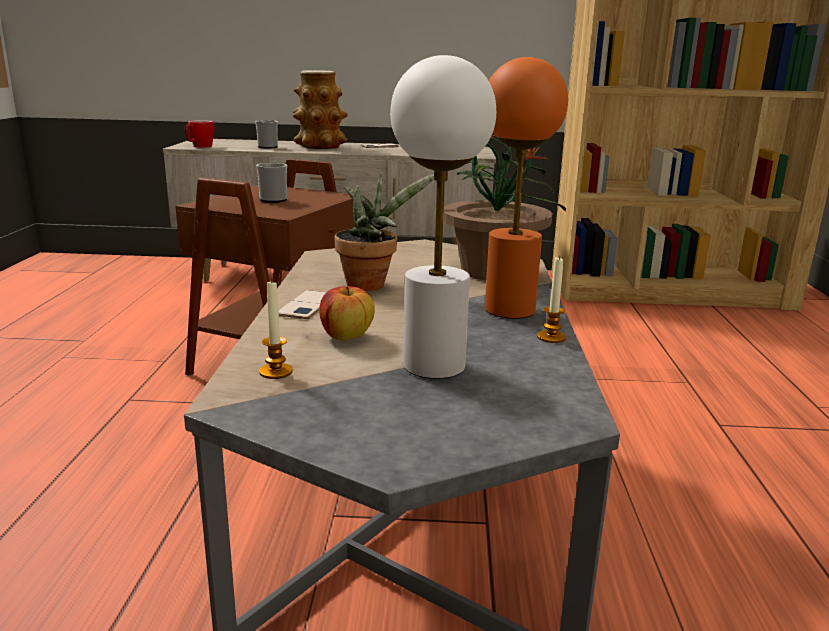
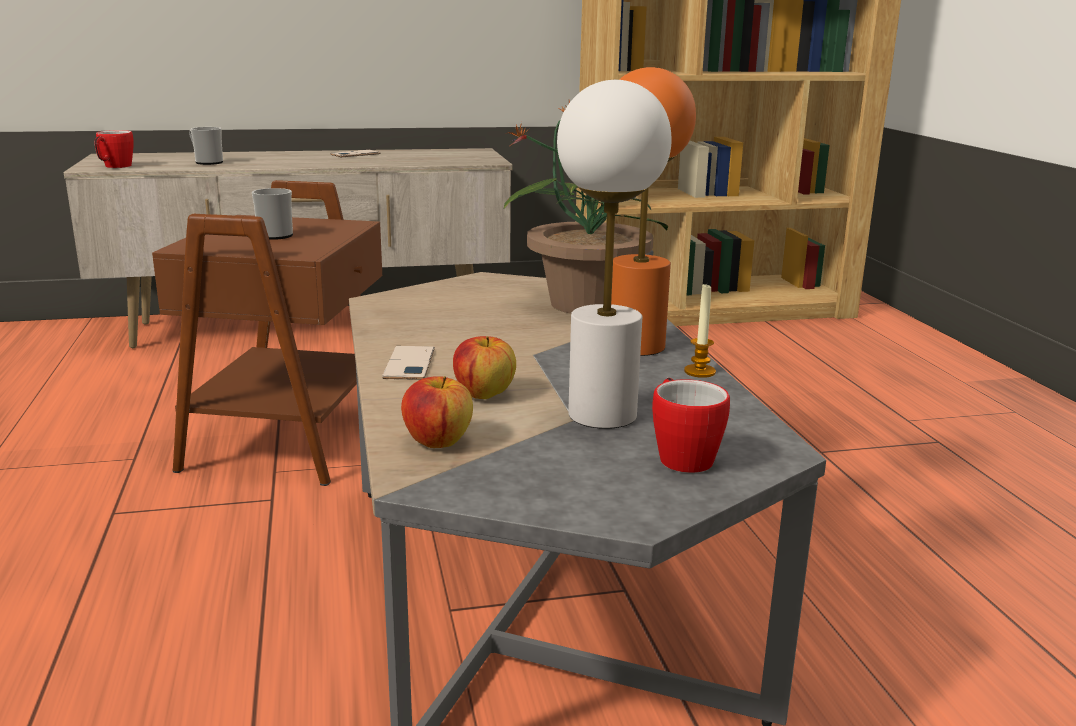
camera: 15 degrees left, 0 degrees up
(276, 372) = (438, 441): candle -> apple
(320, 146) = (279, 158): vase -> none
(371, 284) = (462, 331): potted plant -> none
(477, 412) = (681, 456): none -> mug

